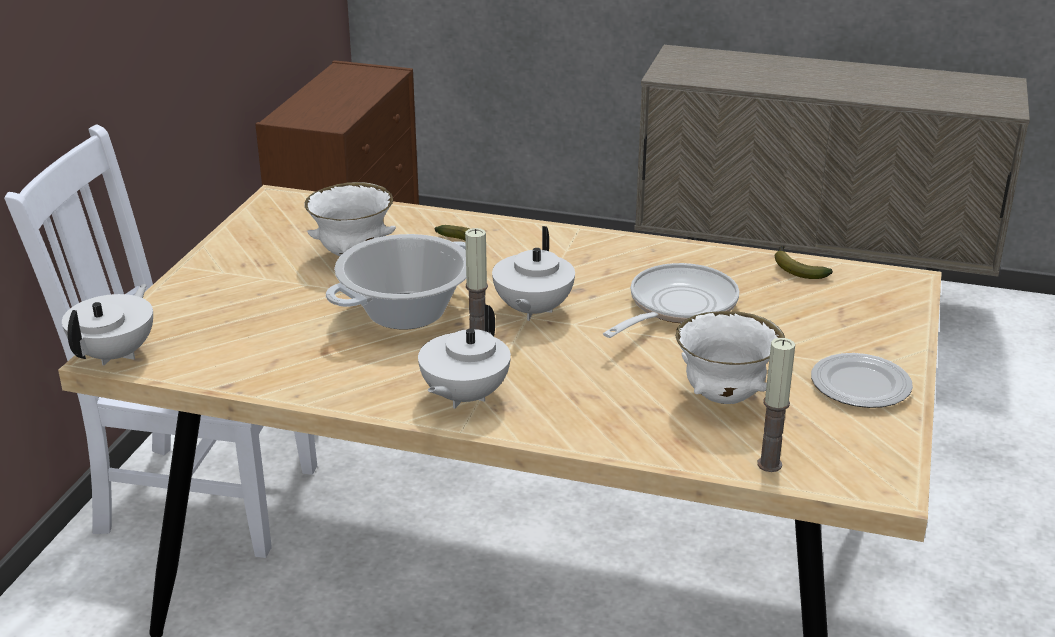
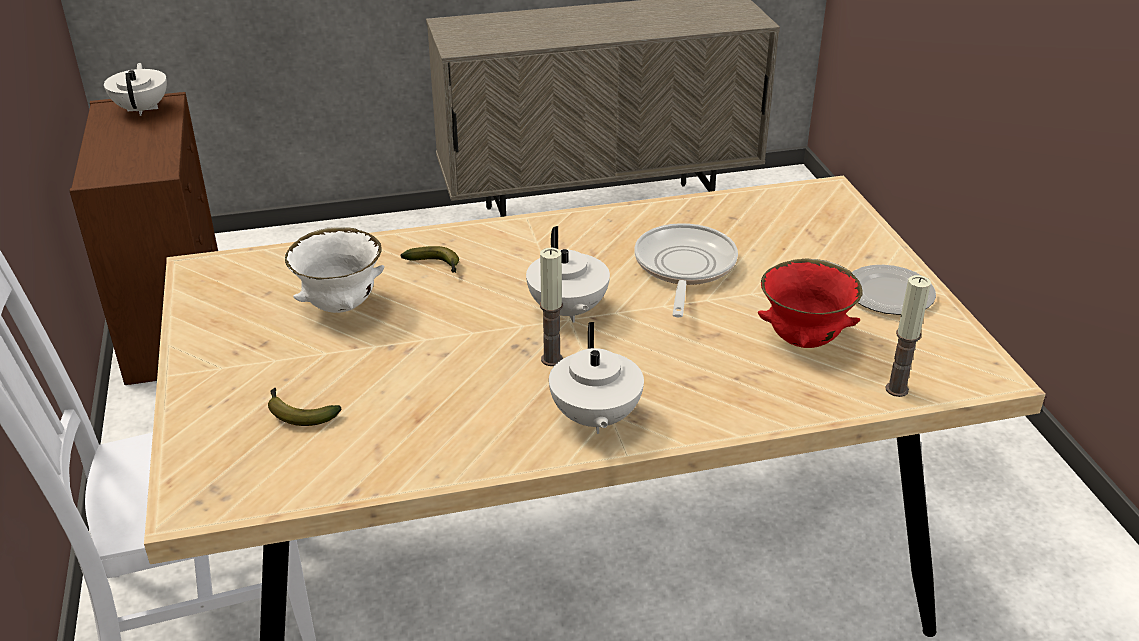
camera: 30 degrees left, 5 degrees up
(116, 354) = (196, 501): white teapot -> white teapot (142, 109)
(405, 311) = (453, 350): cooking pot -> none
(724, 397) = (804, 340): white bowl -> red bowl
(796, 269) = (739, 204): banana -> banana (298, 413)

